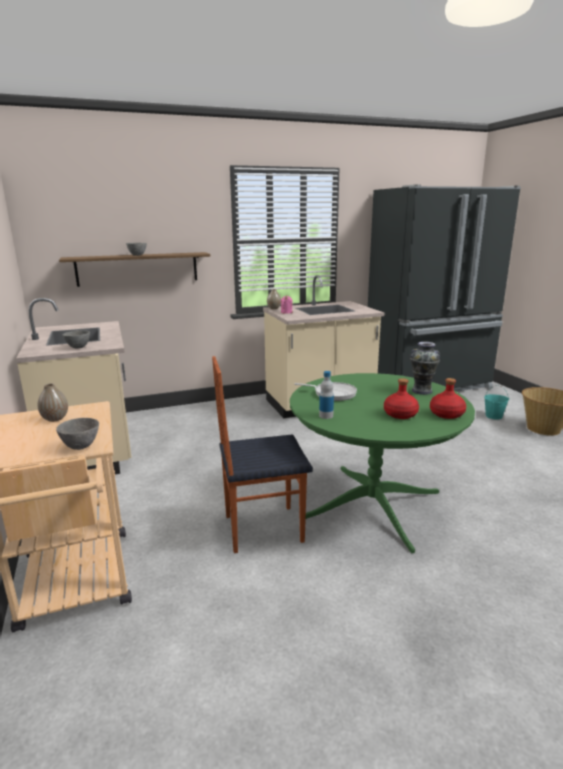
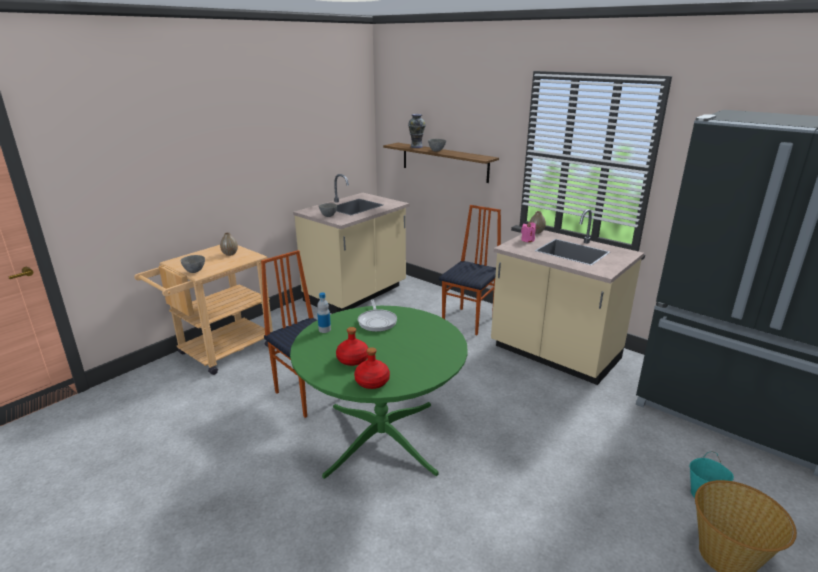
camera: 60 degrees right, 5 degrees up
(232, 416) = (469, 321): none -> chair
(421, 391) = (426, 360): vase -> vase (416, 147)

